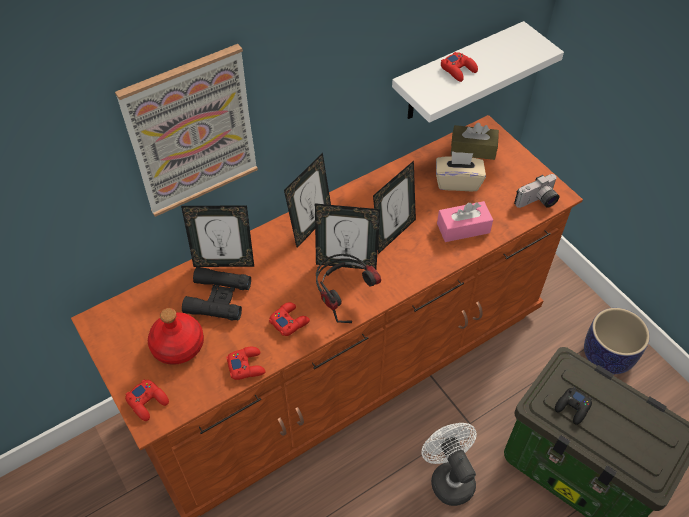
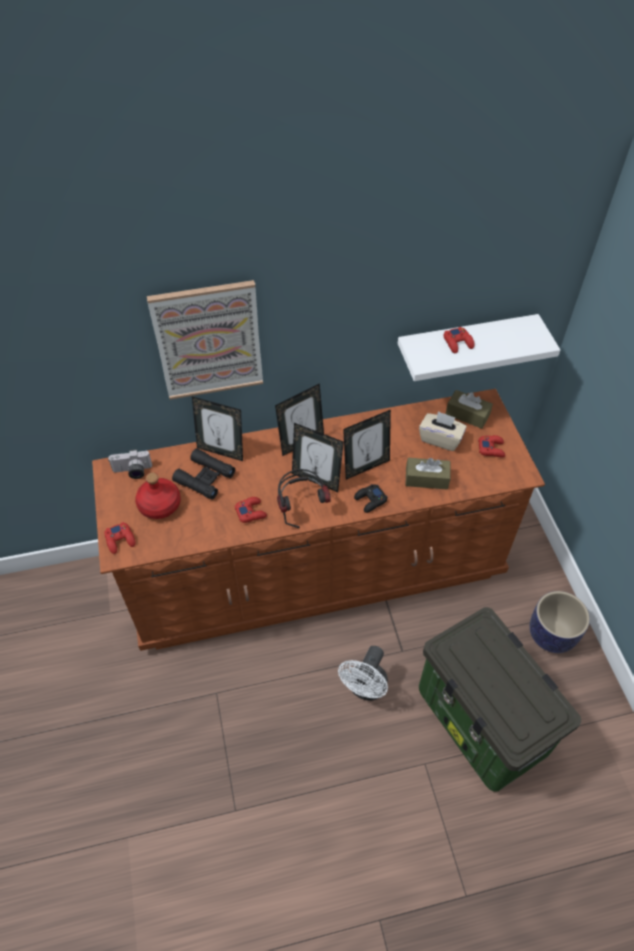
camera: 20 degrees right, 0 degrees up
(246, 365) = (203, 536): red game controller -> red game controller (491, 448)
(448, 477) = (365, 688): white fan -> white fan turned 150 degrees counterclockwise
(463, 228) = (426, 479): pink tissue box -> brown tissue box
(537, 202) = (502, 475): camera -> camera (132, 472)
(572, 408) = (472, 660): black game controller -> black game controller (370, 500)

